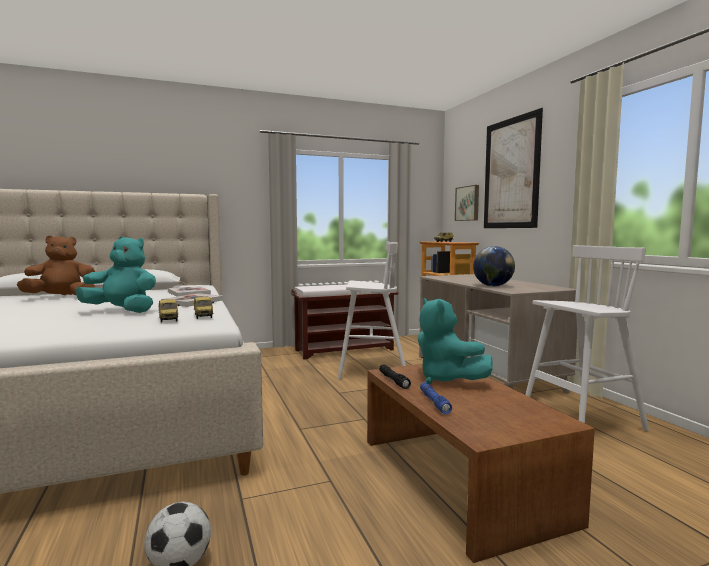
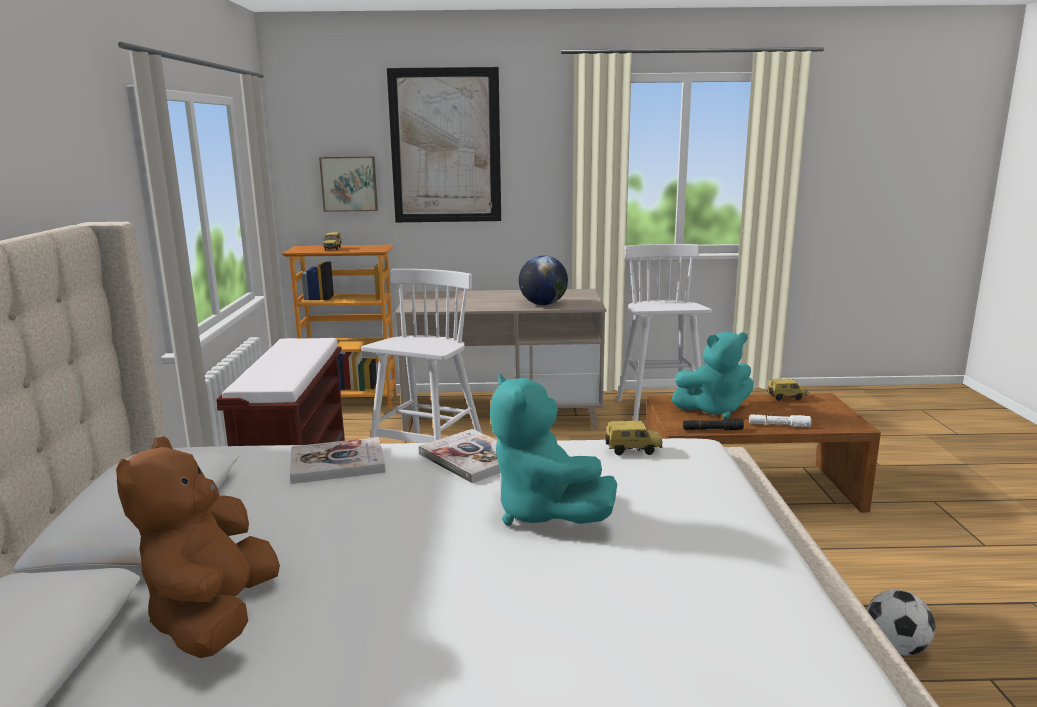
camera: 70 degrees left, 10 degrees up
(122, 311) = (543, 512): turquoise plush toy -> turquoise plush toy turned 60 degrees counterclockwise
(169, 320) = (654, 471): toy car -> toy car (786, 398)
(434, 402) = (778, 425): blue flashlight -> white flashlight

